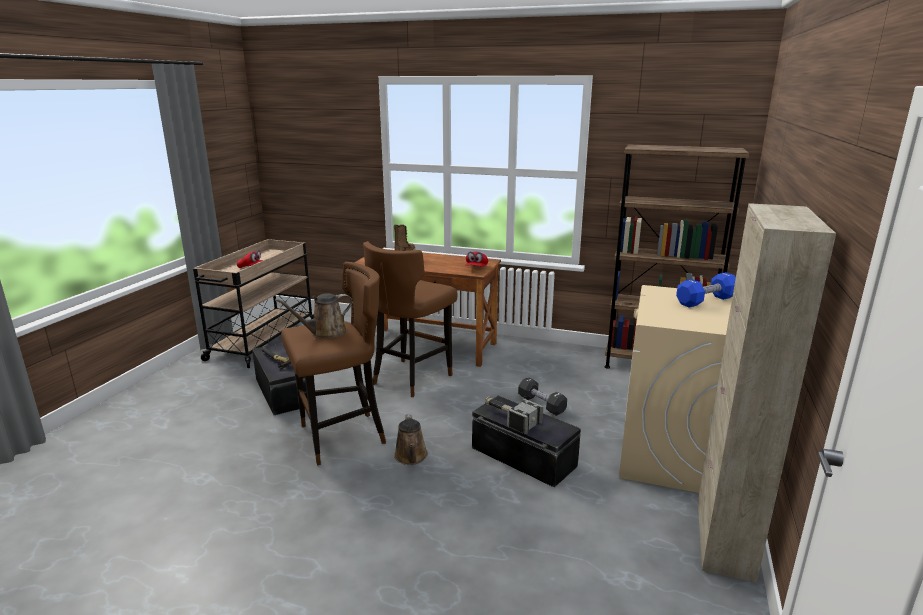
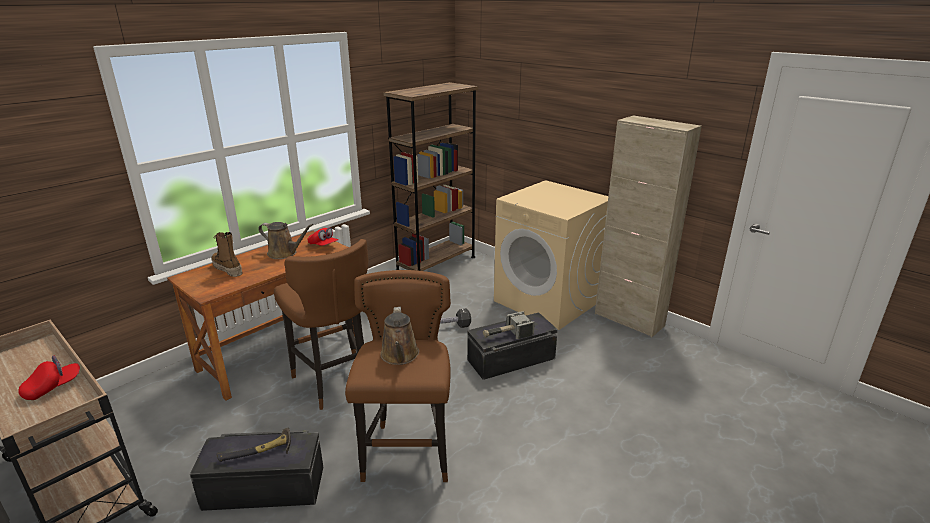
camera: 65 degrees left, 5 degrees up
(411, 457) = (474, 416): brown watering can -> brown watering can (284, 253)
(705, 301) = (543, 193): blue dumbbell -> none

